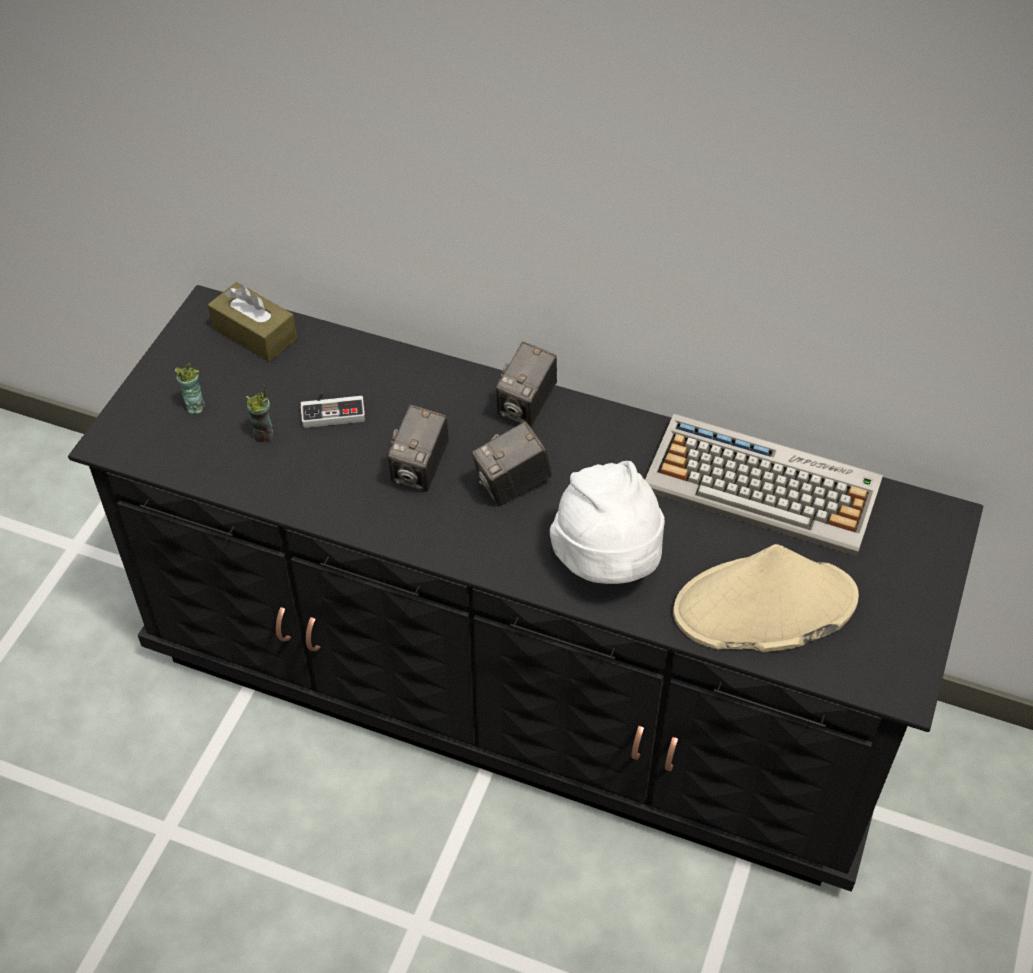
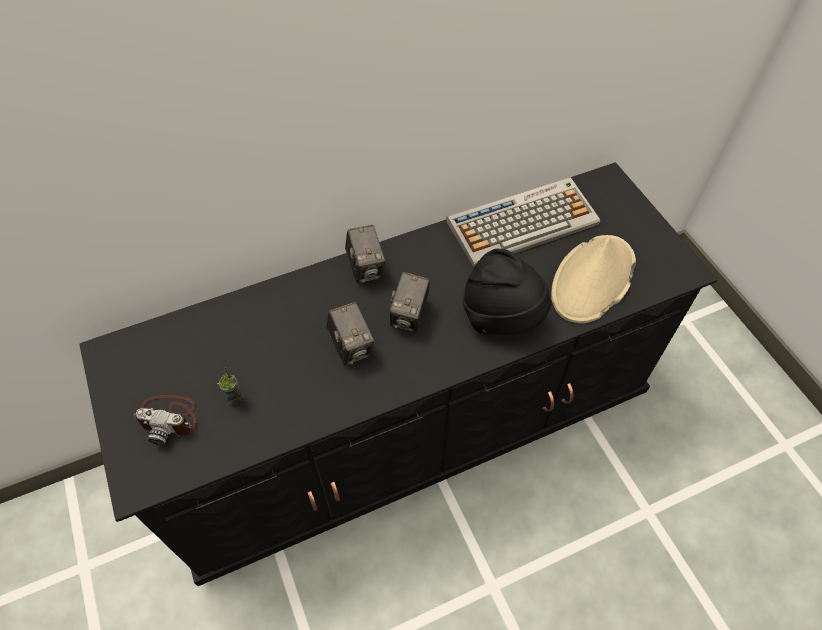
camera: 45 degrees left, 5 degrees up
(195, 406) = (169, 418): cup -> camera
(255, 333) = (156, 344): brown tissue box -> none
(333, 410) = (260, 352): game controller -> none
(608, 561) = (501, 316): white hat -> black hat

